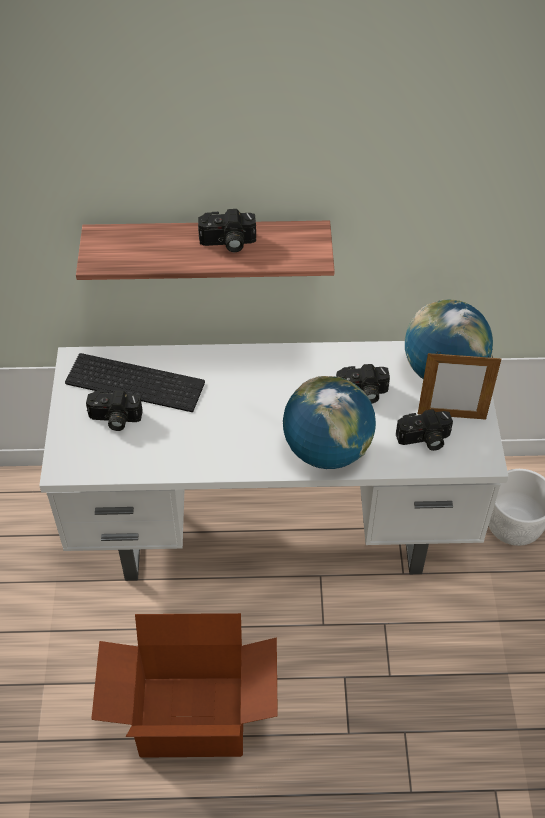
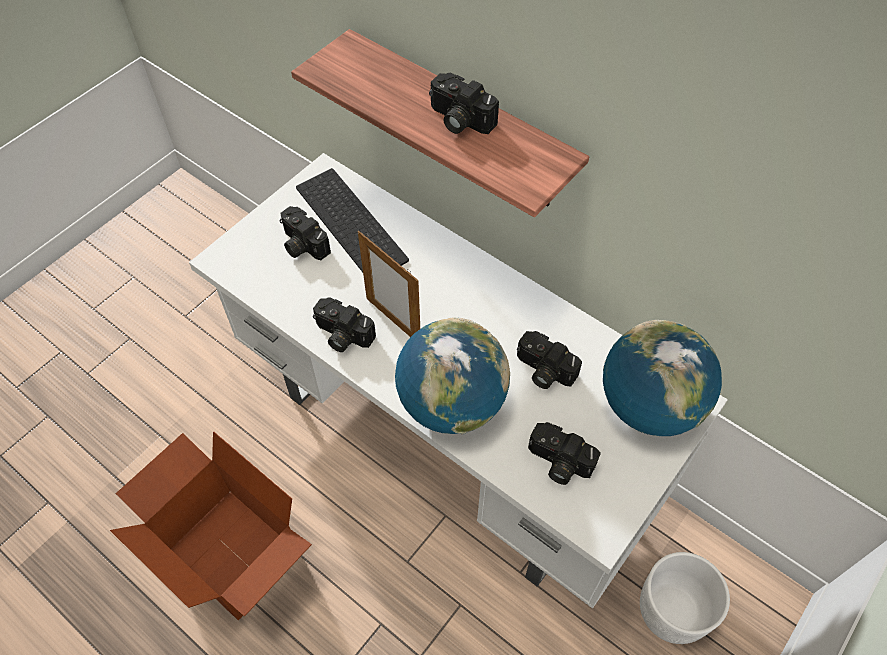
camera: 40 degrees right, 5 degrees up
(210, 458) = (341, 335): none -> camera
(451, 416) = (612, 459): picture frame -> picture frame (393, 321)

